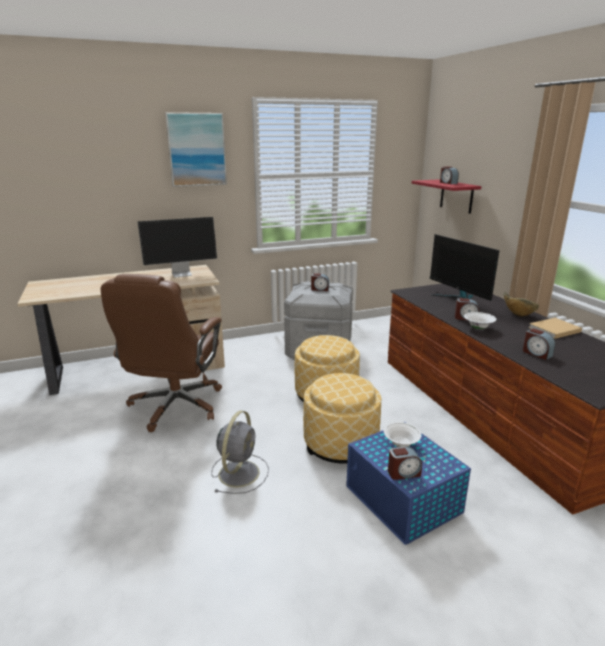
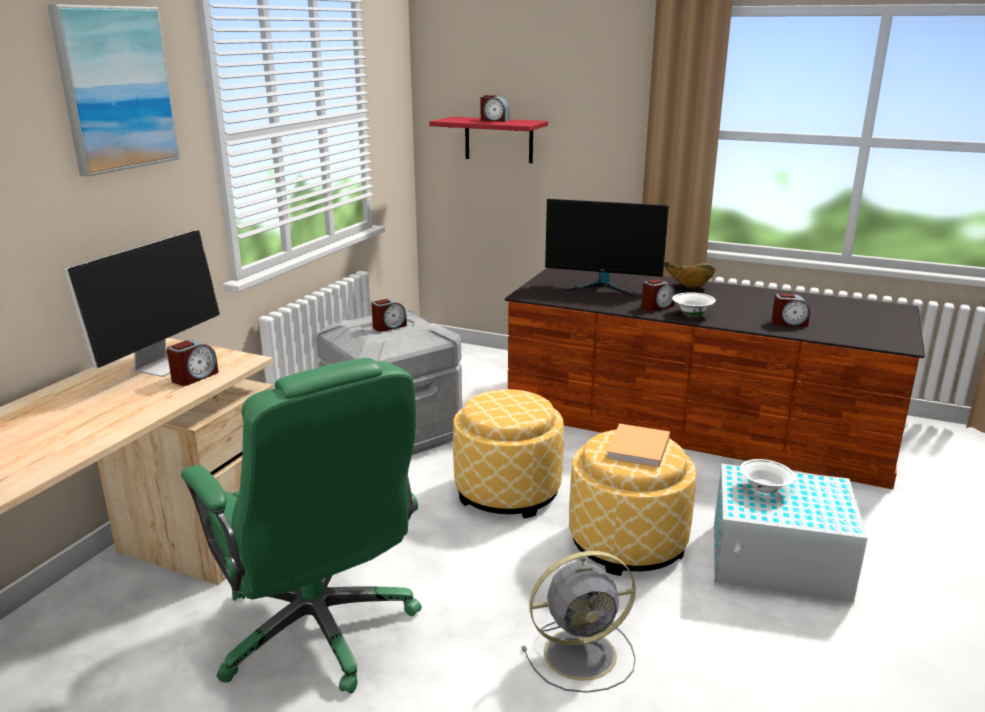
camera: 45 degrees left, 0 degrees up
(175, 406) = (318, 629): brown office chair -> green office chair
(239, 472) = (583, 653): grey fan -> grey fan turned 105 degrees clockwise
(403, 473) = (819, 517): alarm clock -> alarm clock (194, 377)
(403, 500) = (780, 563): blue storage box -> white storage box
(553, 330) = (748, 294): beige book -> beige book (637, 449)

